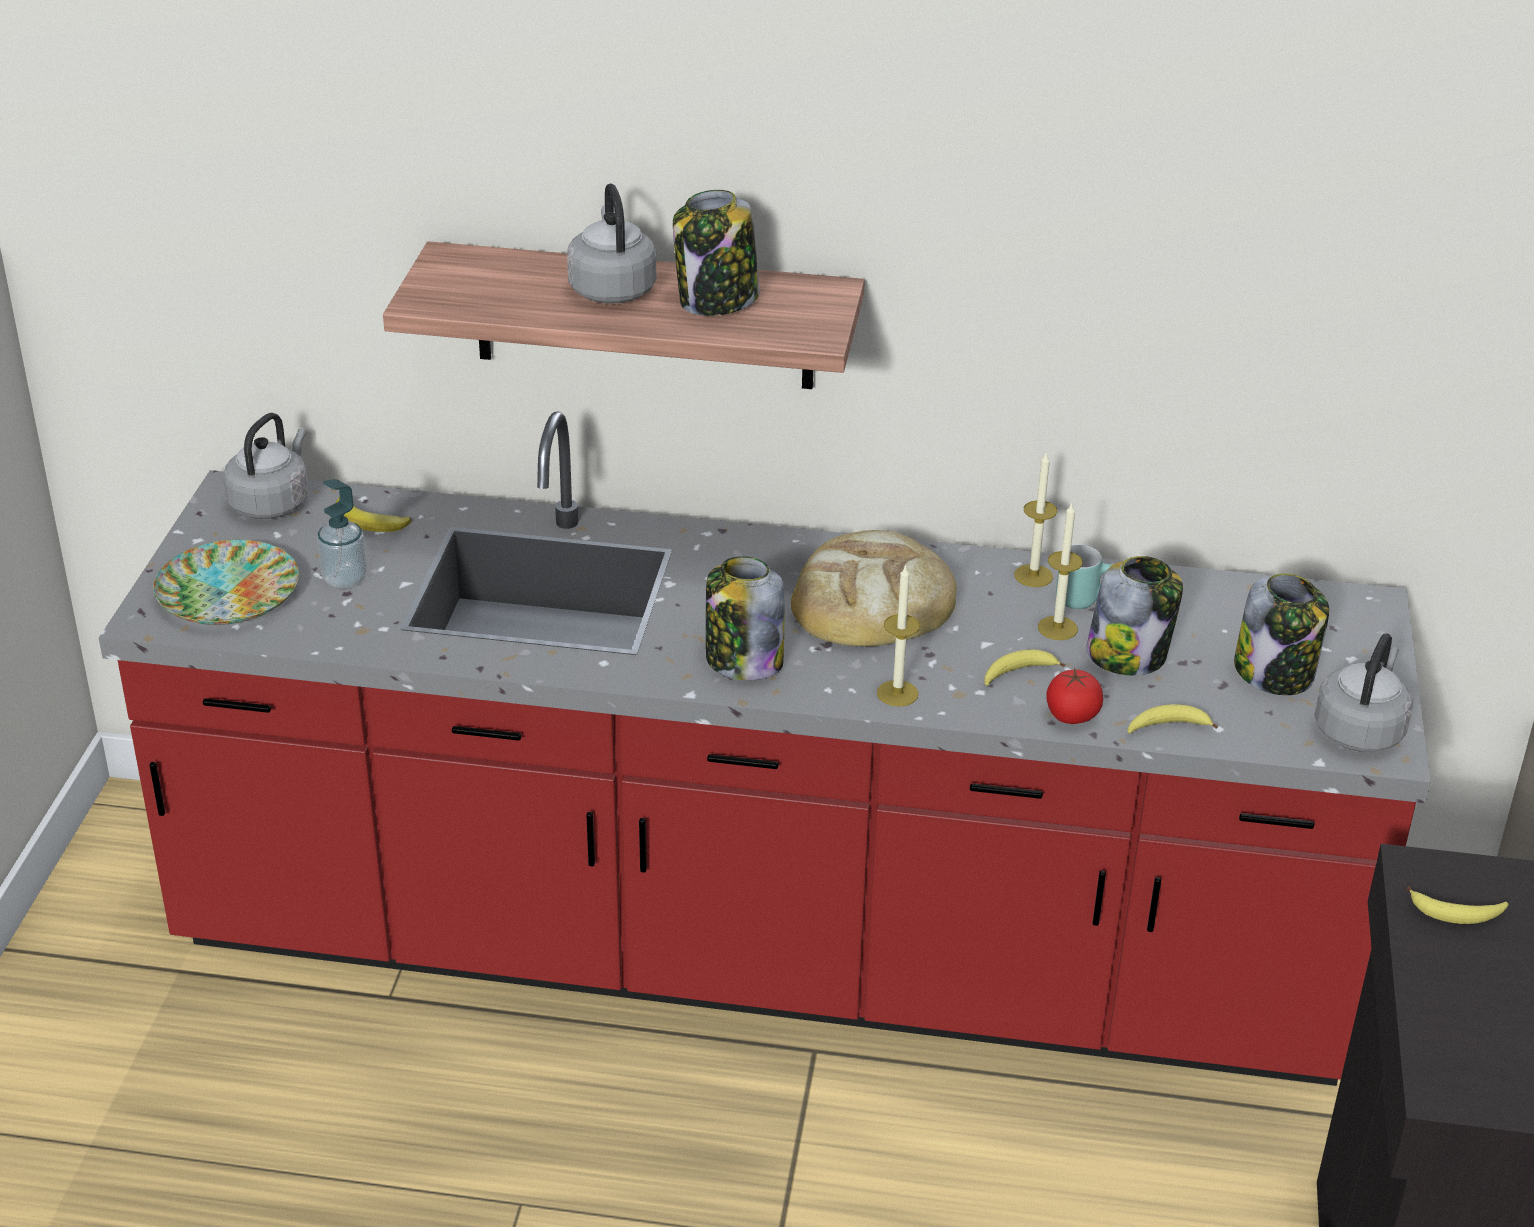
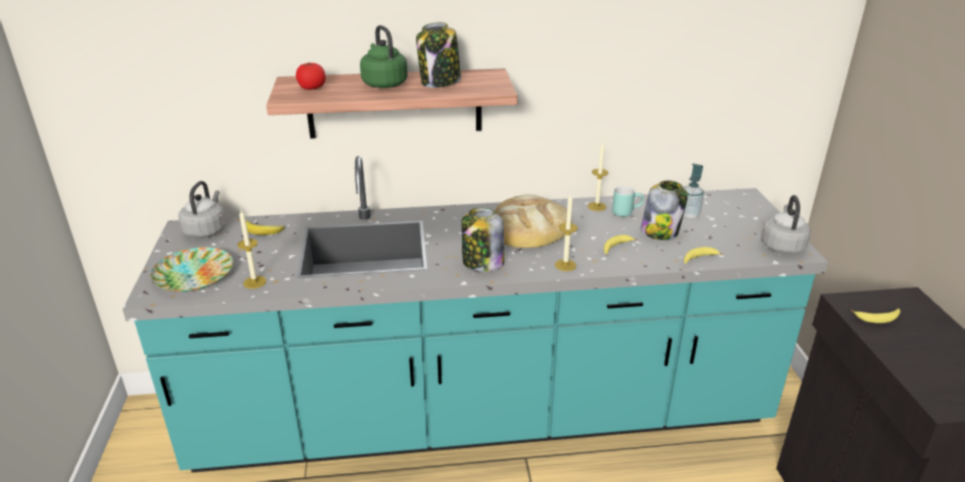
camera: 15 degrees left, 5 degrees down
(345, 579) = (258, 259): soap dispenser -> soap dispenser (688, 215)
(611, 288) = (384, 83): grey kettle -> green kettle
(760, 957) = (482, 418): red counter -> turquoise counter
(1057, 628) = (621, 225): candle -> candle (254, 282)
(1072, 716) = (652, 261): tomato -> tomato (312, 88)
(1275, 673) = (728, 228): jar -> none

